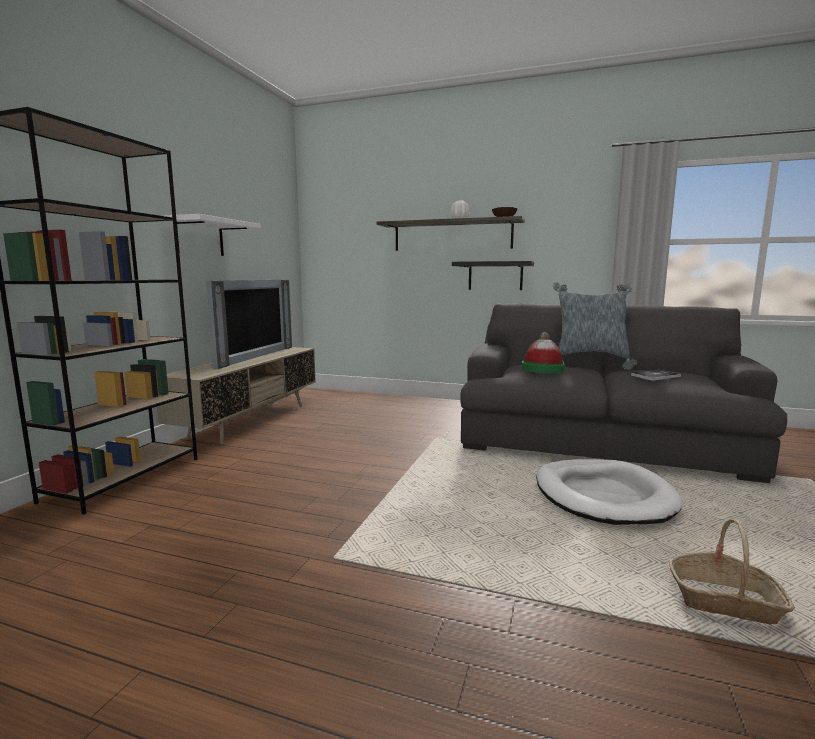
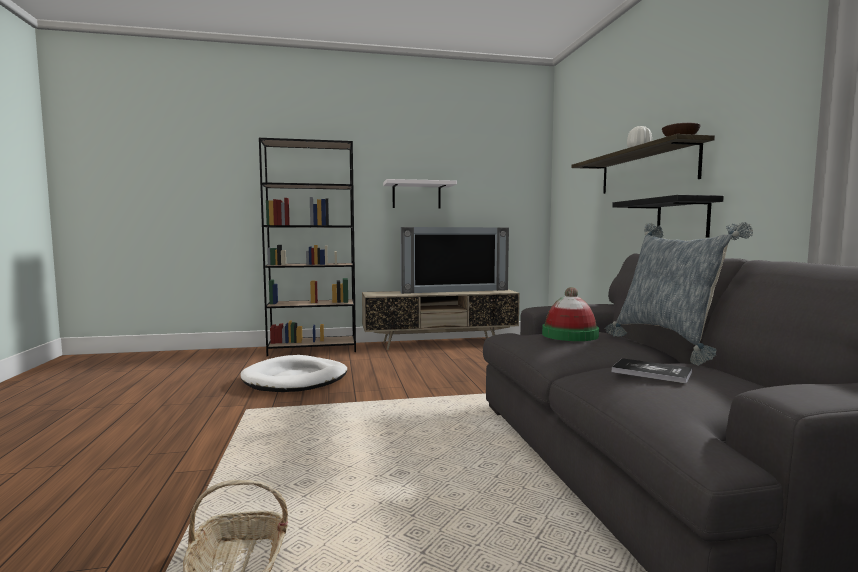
camera: 60 degrees right, 5 degrees down
(603, 496) = (448, 485): white dog bed -> white dog bed (296, 379)

